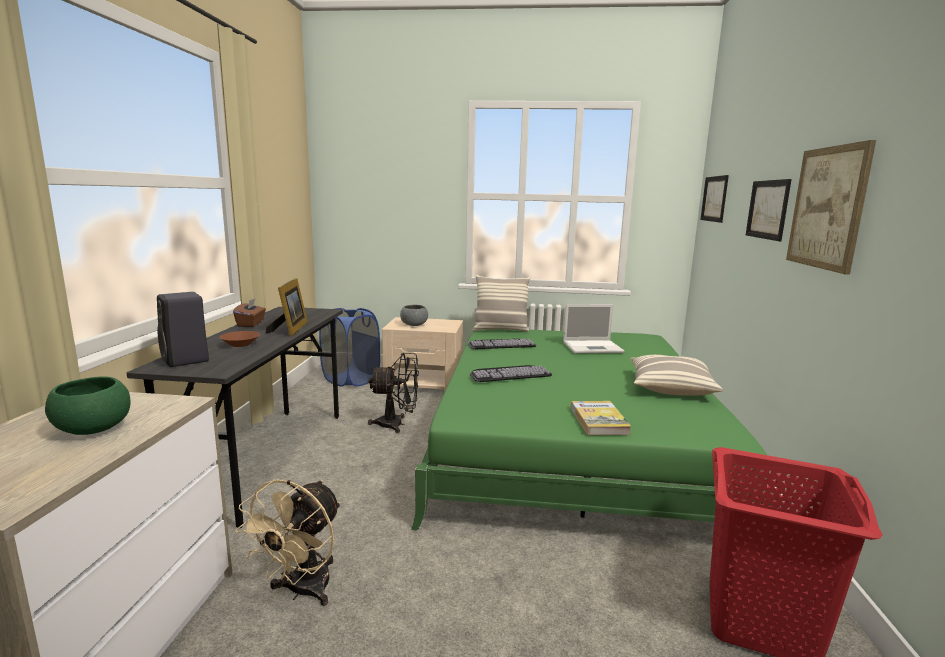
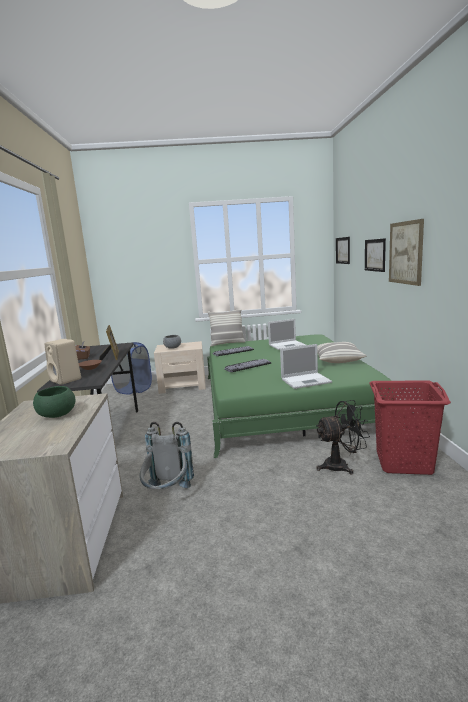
camera: 10 degrees left, 0 degrees up
(186, 360) = (66, 380): black speaker -> beige speaker
(301, 591) = (168, 495): beige fan -> grey backpack
(397, 424) = (177, 409): black fan -> black fan (341, 465)
(599, 421) = (306, 380): book -> laptop

